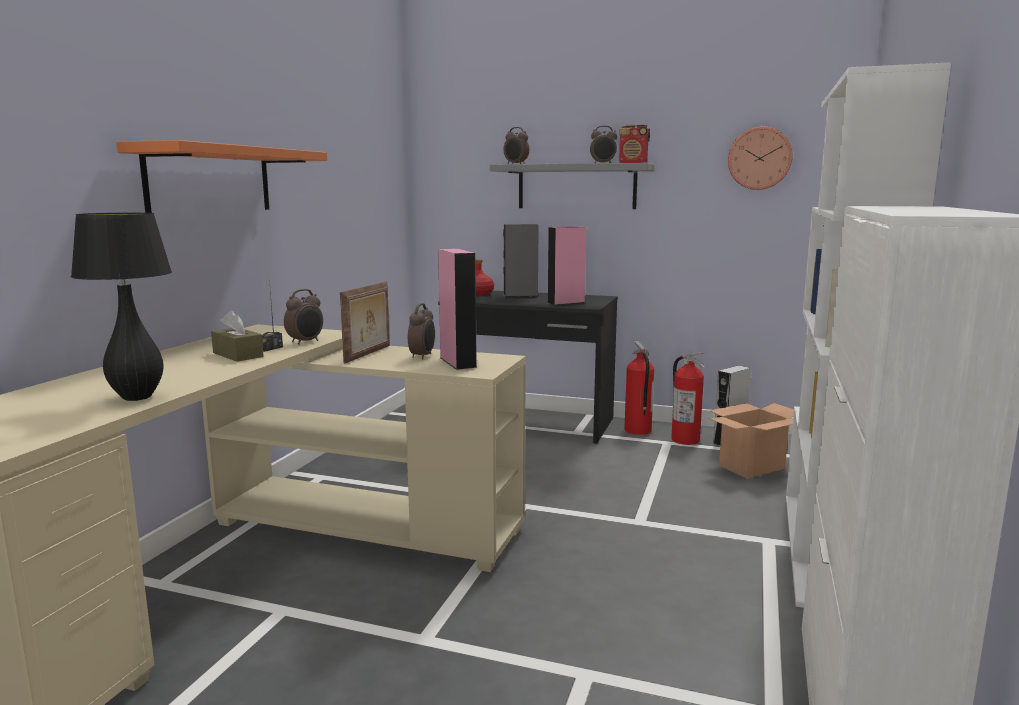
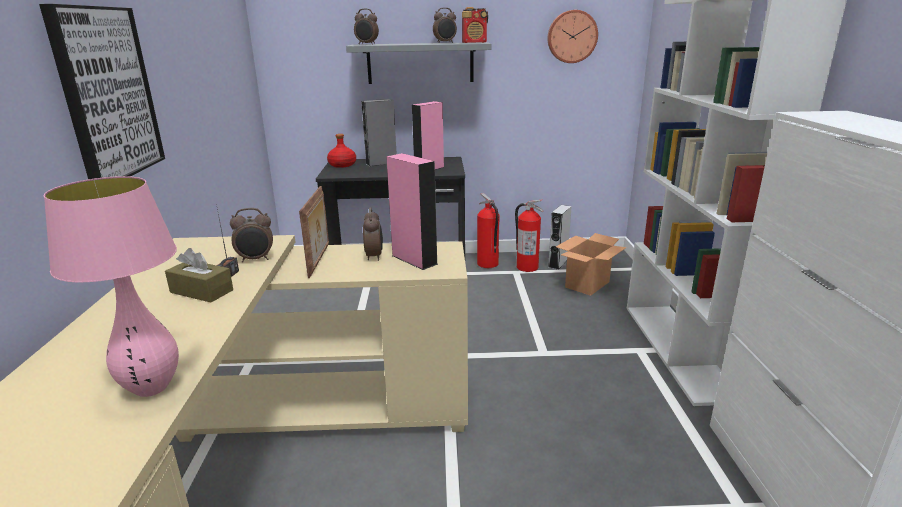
camera: 20 degrees left, 10 degrees up
(137, 397) = (152, 388): black table lamp -> pink table lamp
(210, 180) = (107, 94): orange shelf -> picture
(306, 342) = (256, 259): alarm clock -> alarm clock turned 60 degrees clockwise

